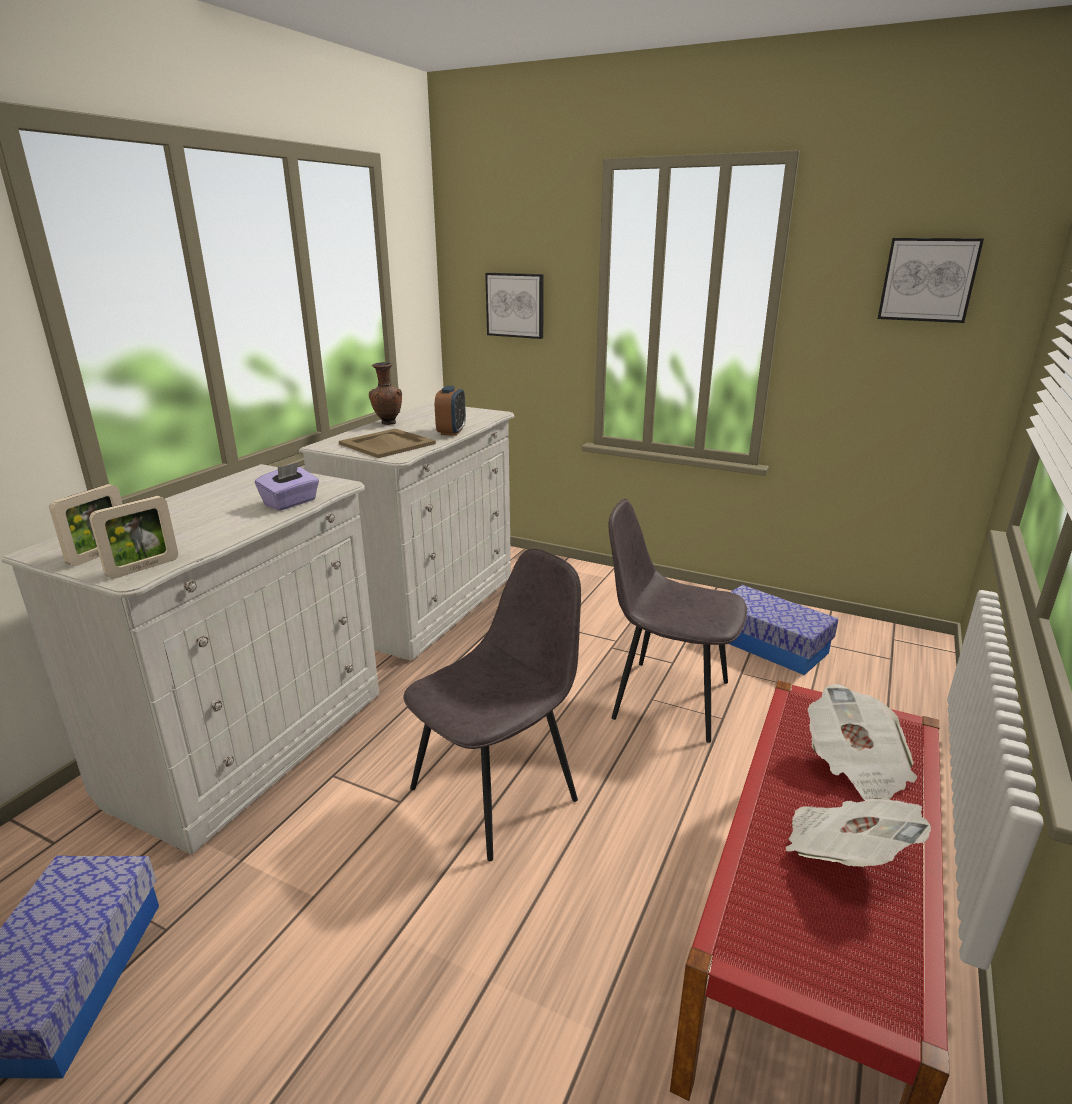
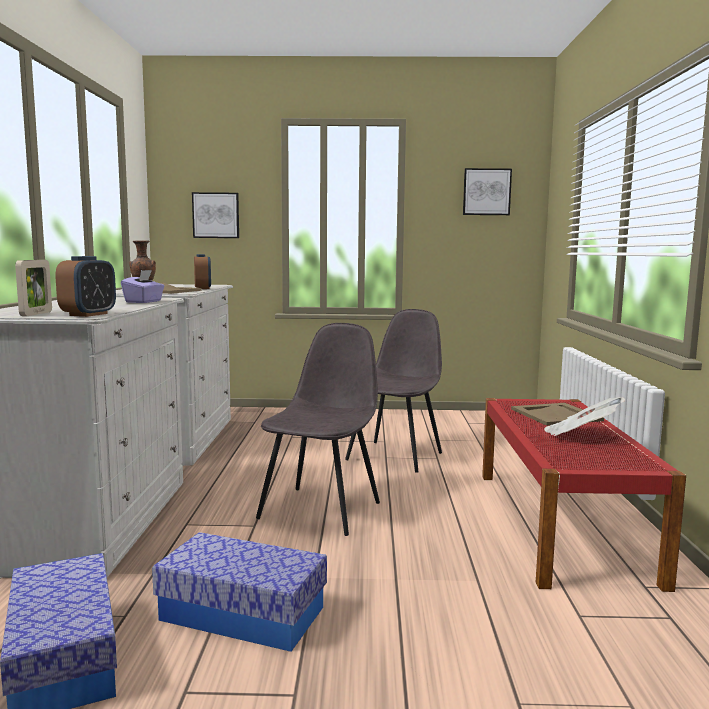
camera: 25 degrees left, 15 degrees down
(143, 568) = (88, 314): picture frame -> alarm clock
(667, 699) = (396, 455): grey chair -> grey chair turned 120 degrees clockwise
(769, 645) = (437, 427): storage box -> storage box (242, 614)
(856, 767) = (556, 415): newspaper -> beige tray

